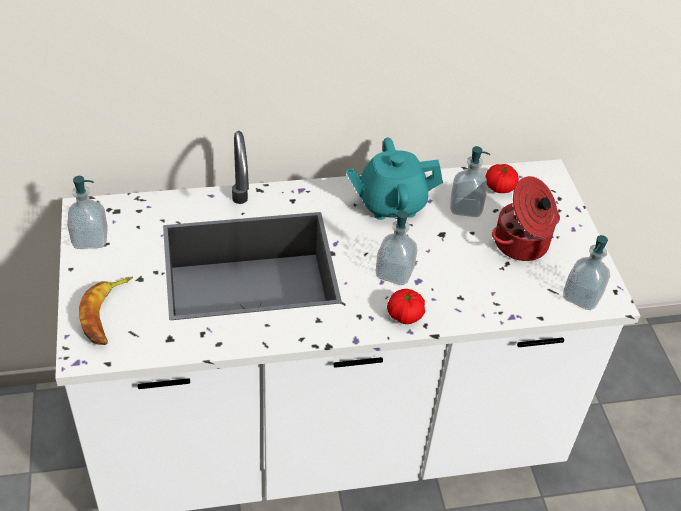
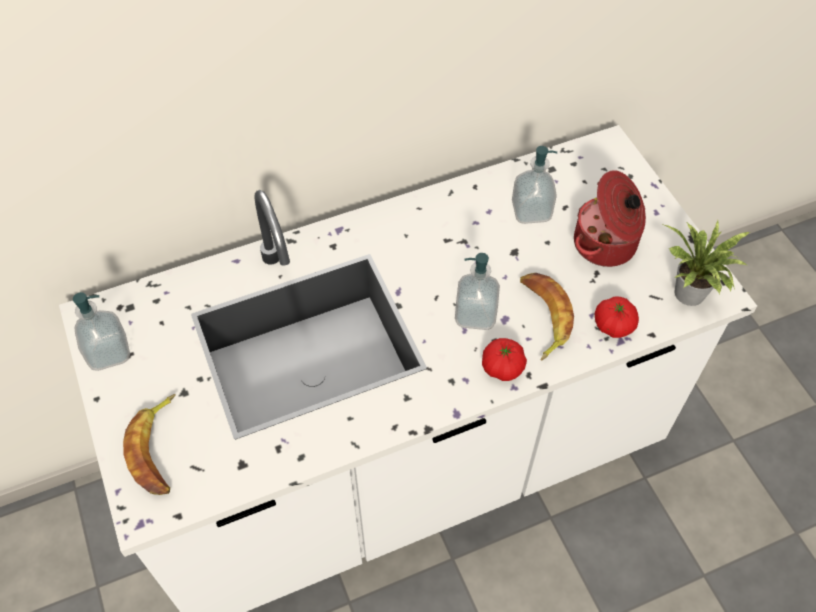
camera: 10 degrees left, 10 degrees up
(391, 203) = (446, 225): turquoise teapot -> none
(450, 286) = (542, 317): none -> banana
(499, 187) = (561, 176): tomato -> tomato (613, 325)
(581, 296) = (688, 297): soap dispenser -> potted plant

